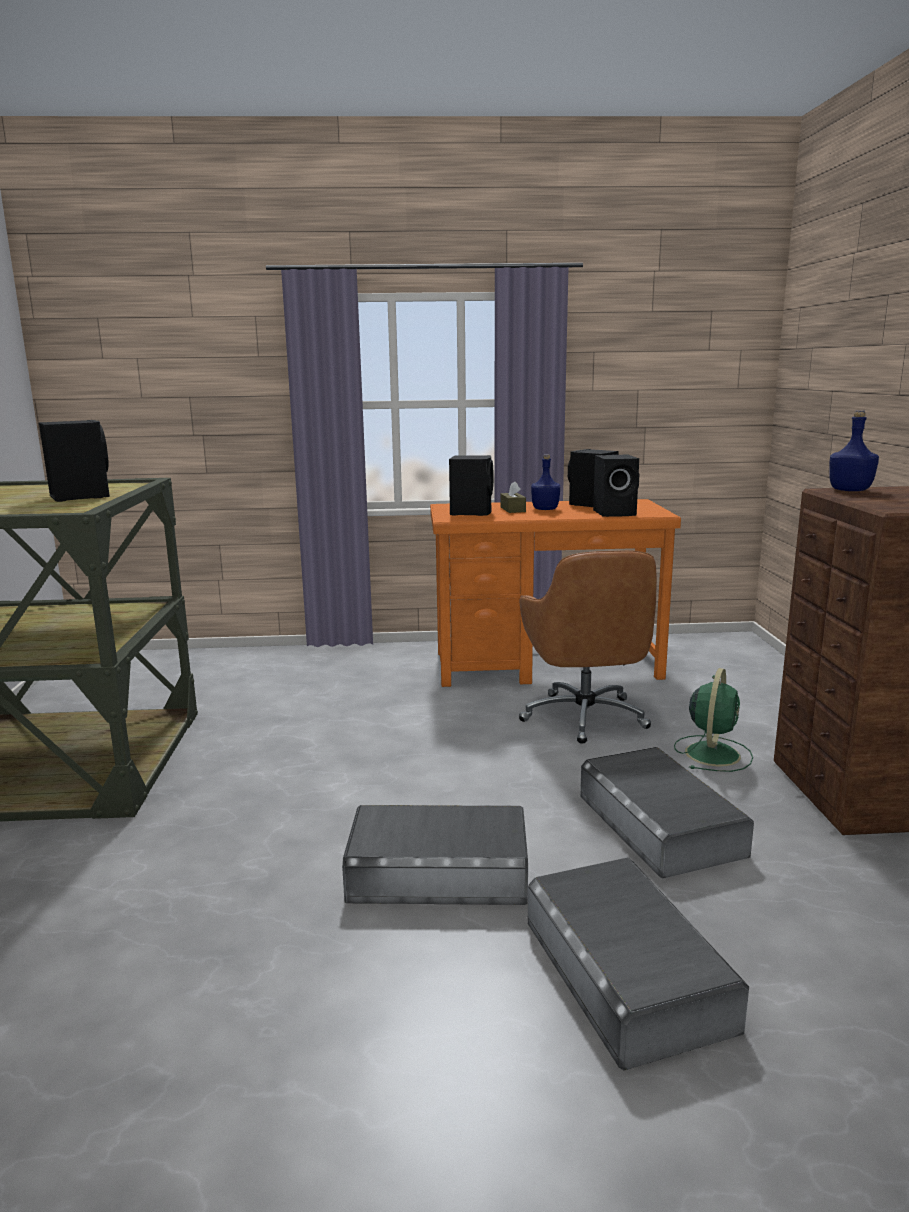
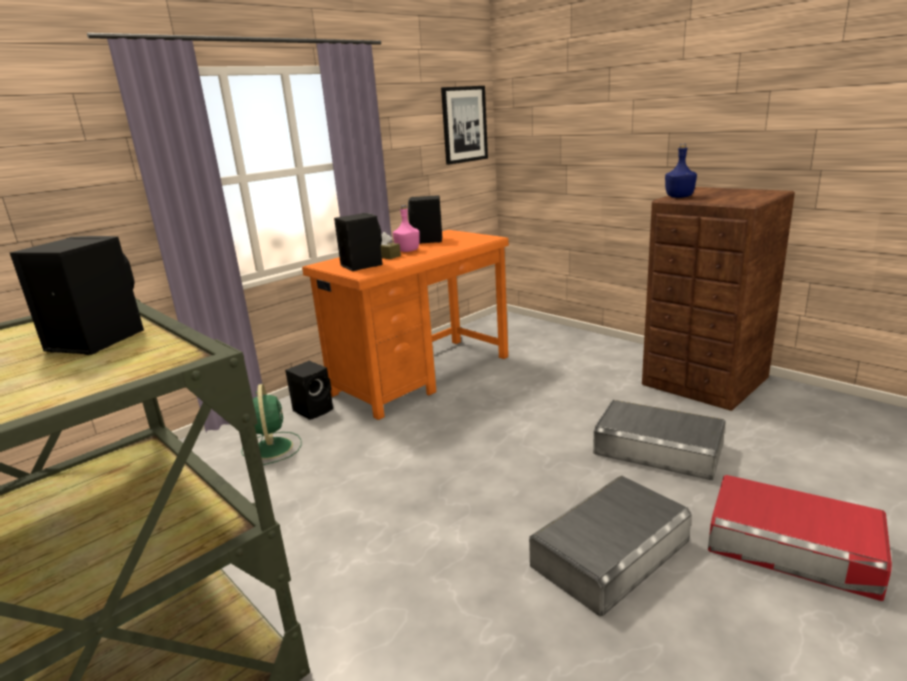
camera: 40 degrees left, 5 degrees up
(545, 509) = (408, 251): blue bottle -> pink bottle
(583, 717) = (506, 401): brown office chair -> none
(616, 513) = (463, 243): black speaker -> black speaker (314, 410)
(625, 972) = (792, 546): grey storage box -> red storage box
(713, 753) = (607, 392): green fan -> green fan (272, 447)
(718, 368) = (464, 124): none -> picture

